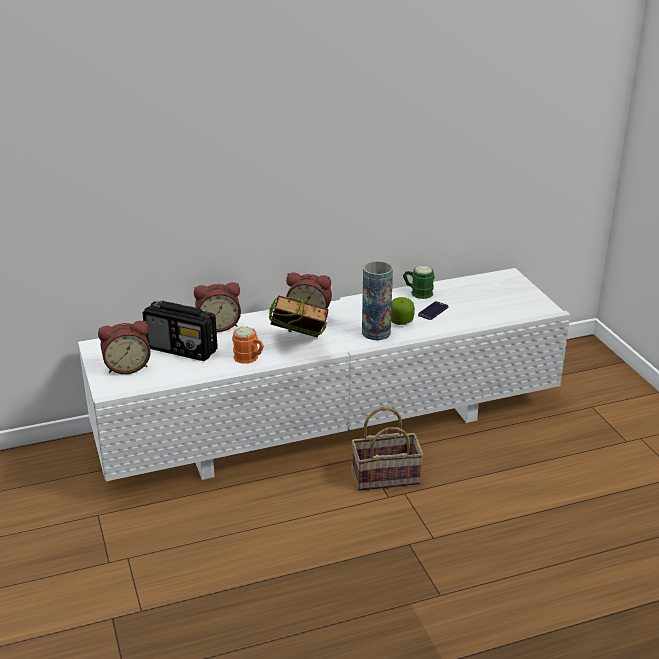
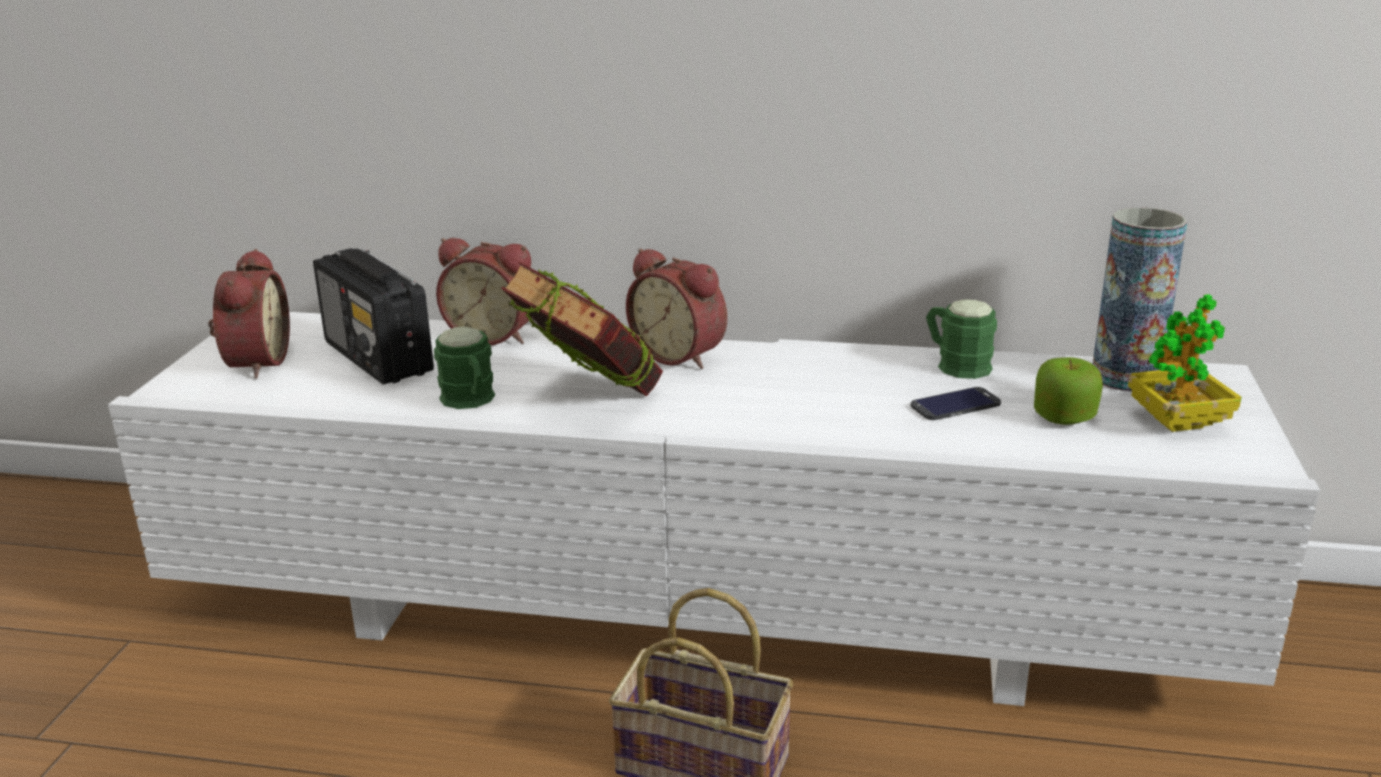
camera: 30 degrees right, 5 degrees down
(127, 367) = (254, 363): alarm clock -> alarm clock turned 105 degrees counterclockwise
(249, 358) = (470, 401): orange mug -> green mug
(376, 332) = (778, 416): vase -> vase (1125, 377)
(401, 321) = (859, 408): apple -> apple (1064, 417)
(510, 298) = (1178, 422): none -> potted plant

